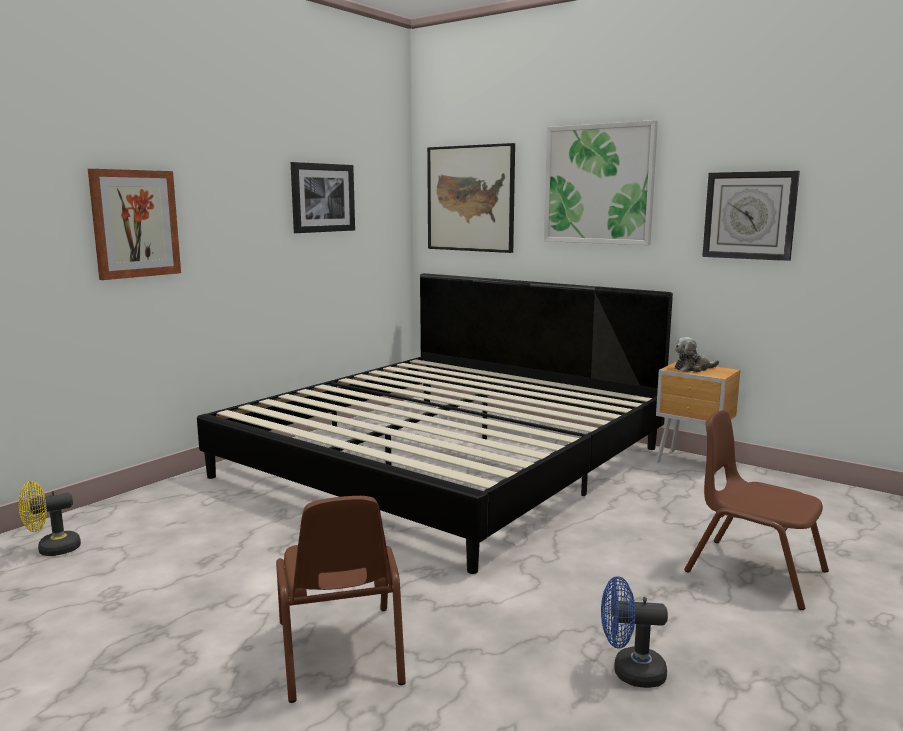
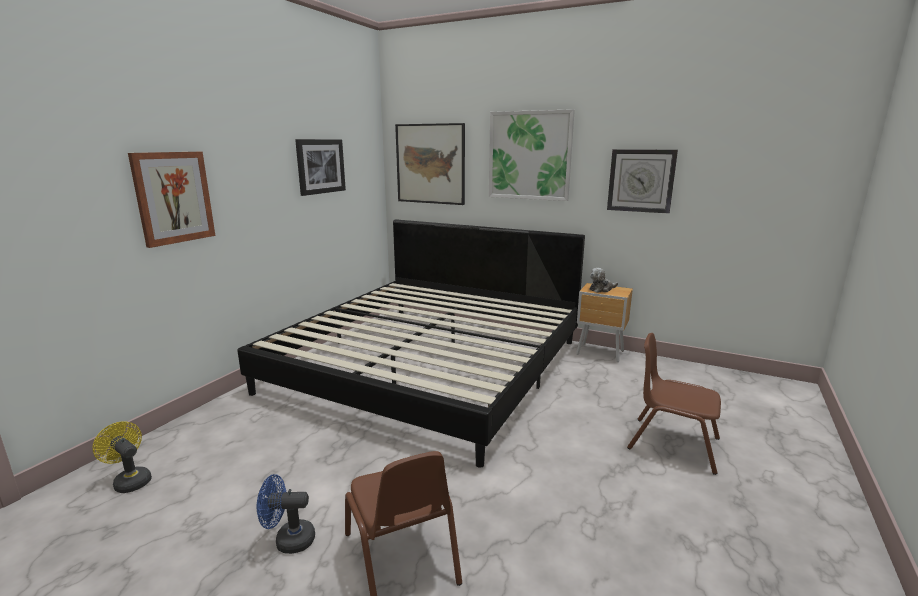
camera: 10 degrees left, 5 degrees up
(52, 550) = (130, 480): yellow fan -> yellow fan turned 75 degrees clockwise
(630, 672) = (622, 547): blue fan -> blue fan (288, 540)

